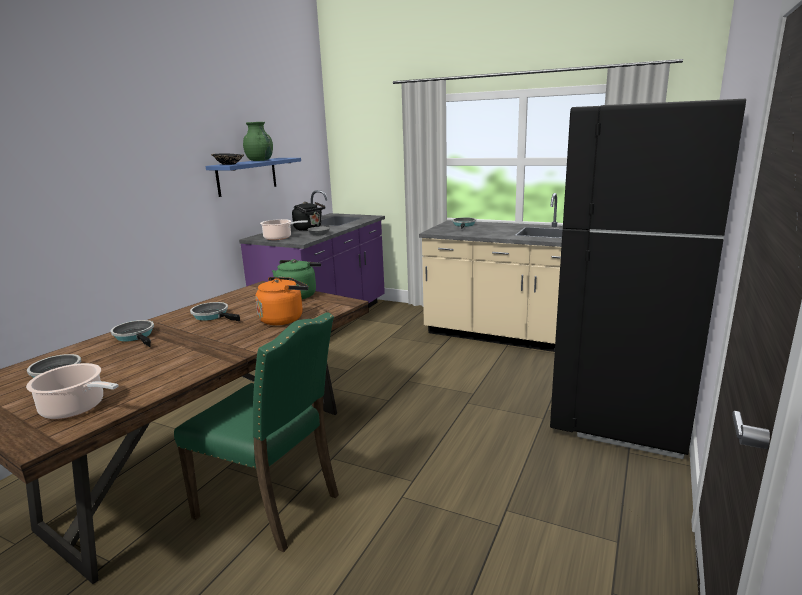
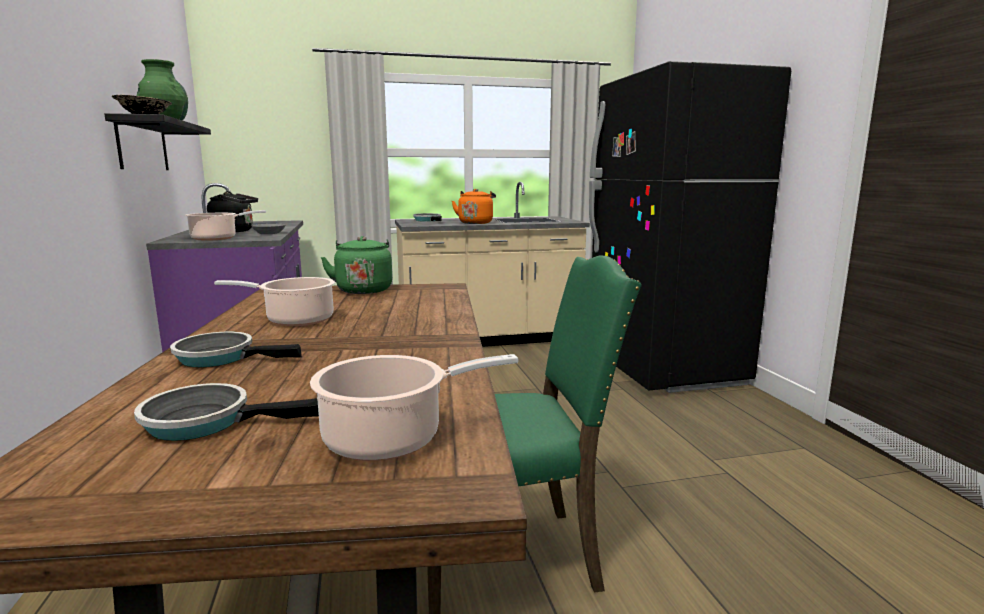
camera: 40 degrees left, 5 degrees down
(213, 316) = (295, 320): frying pan -> cooking pot
(247, 176) = (143, 146): blue shelf -> black shelf
(284, 319) = (413, 307): orange kettle -> orange kettle (475, 223)

